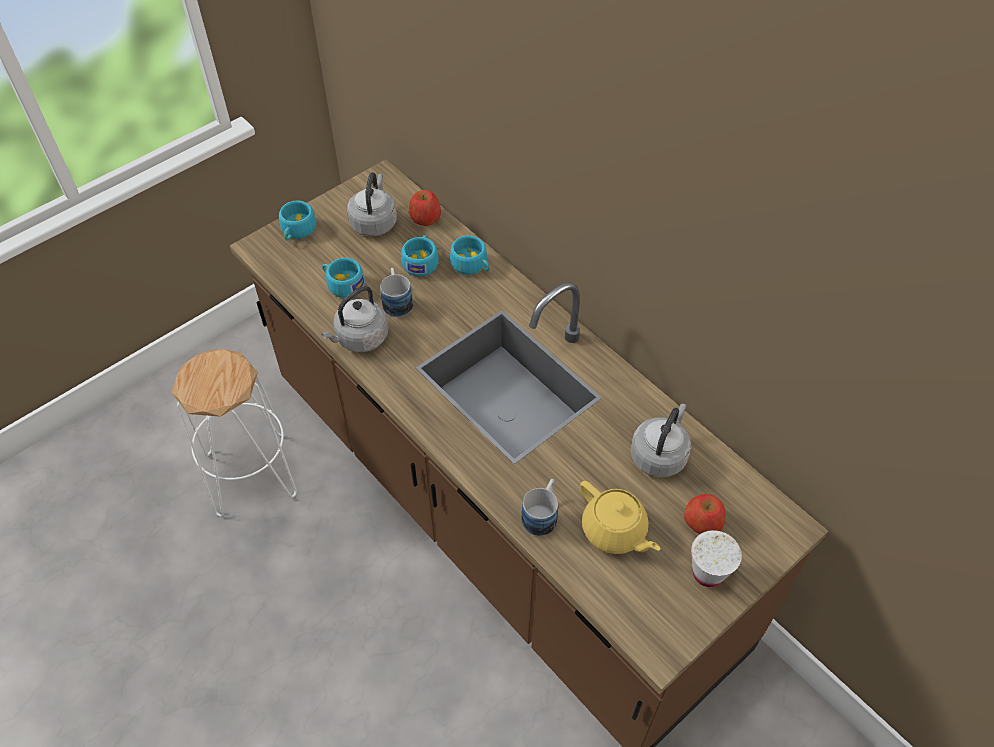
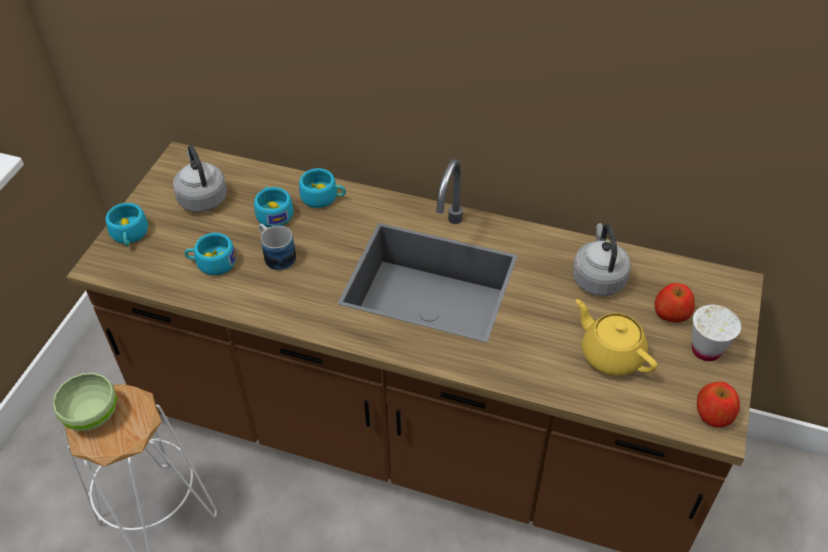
camera: 30 degrees left, 5 degrees down
(203, 367) = (92, 414): none -> green bowl
(360, 338) = (265, 302): grey kettle -> none
(425, 217) = (249, 175): apple -> apple (714, 413)
(542, 514) = (542, 370): mug -> none
(614, 531) = (611, 354): yellow teapot -> yellow teapot turned 150 degrees counterclockwise

